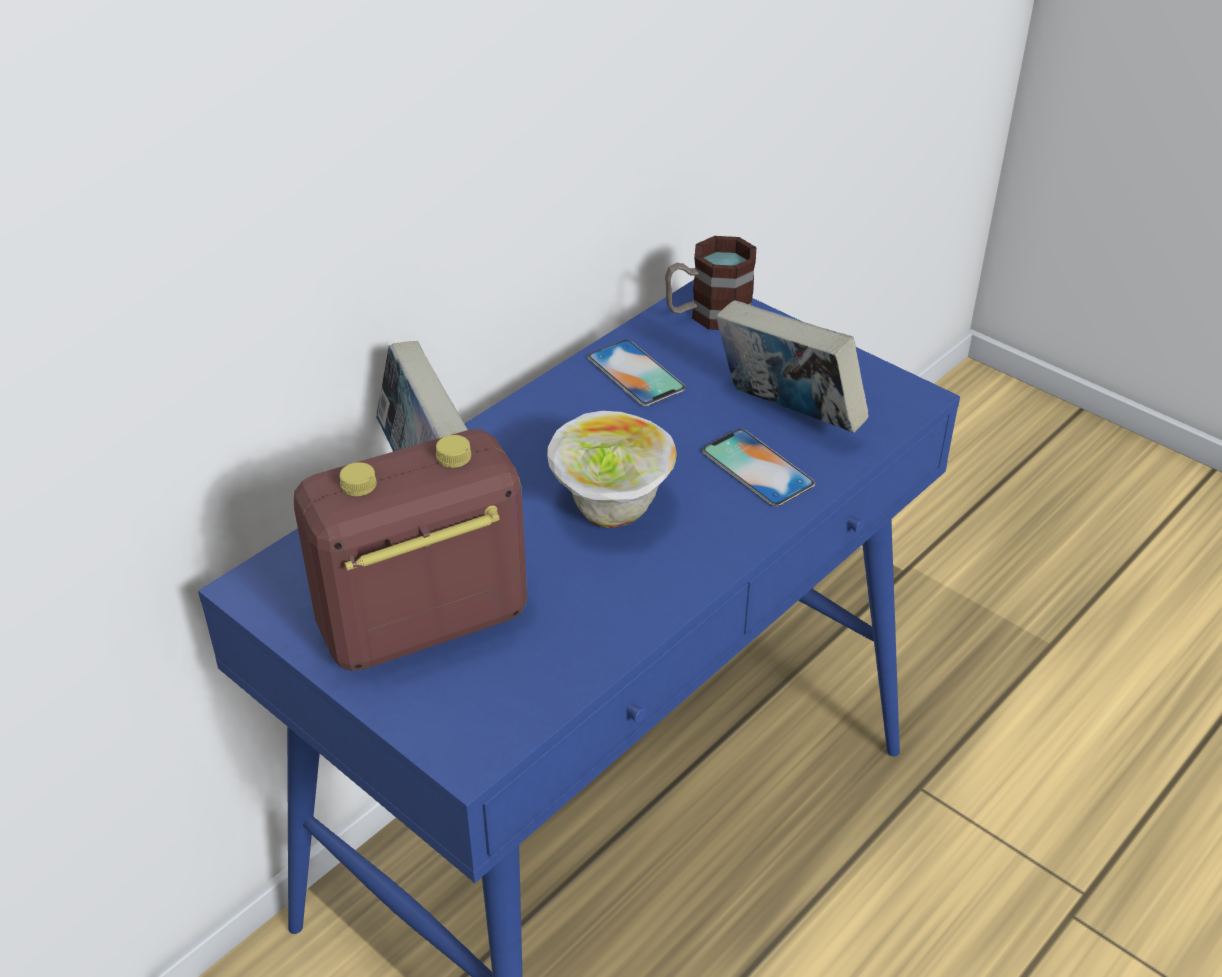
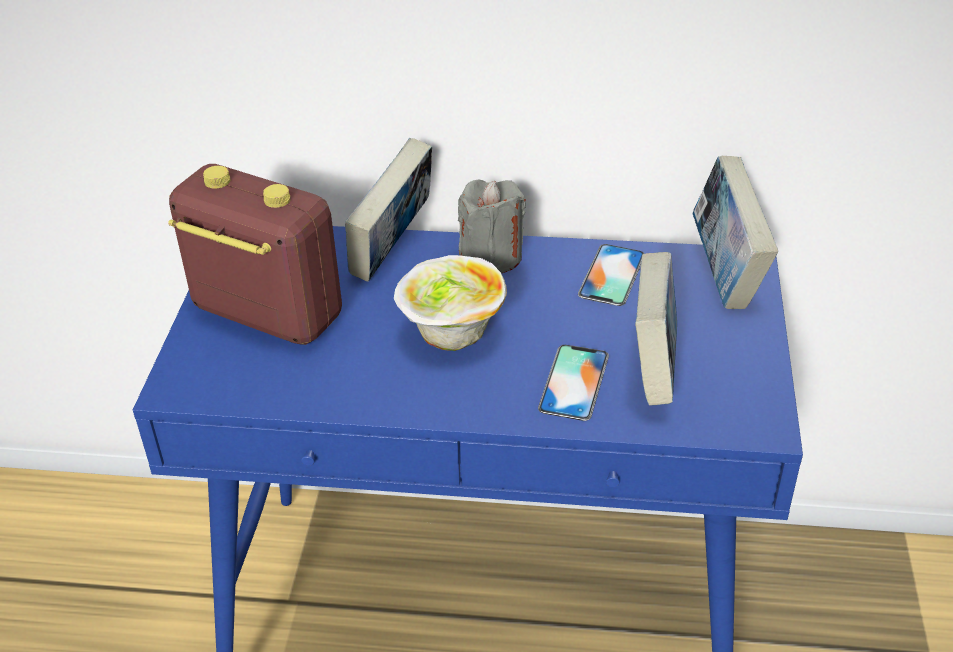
camera: 55 degrees right, 0 degrees up
(520, 428) = (491, 256): none -> grey candle
(708, 315) = (725, 275): mug -> book

